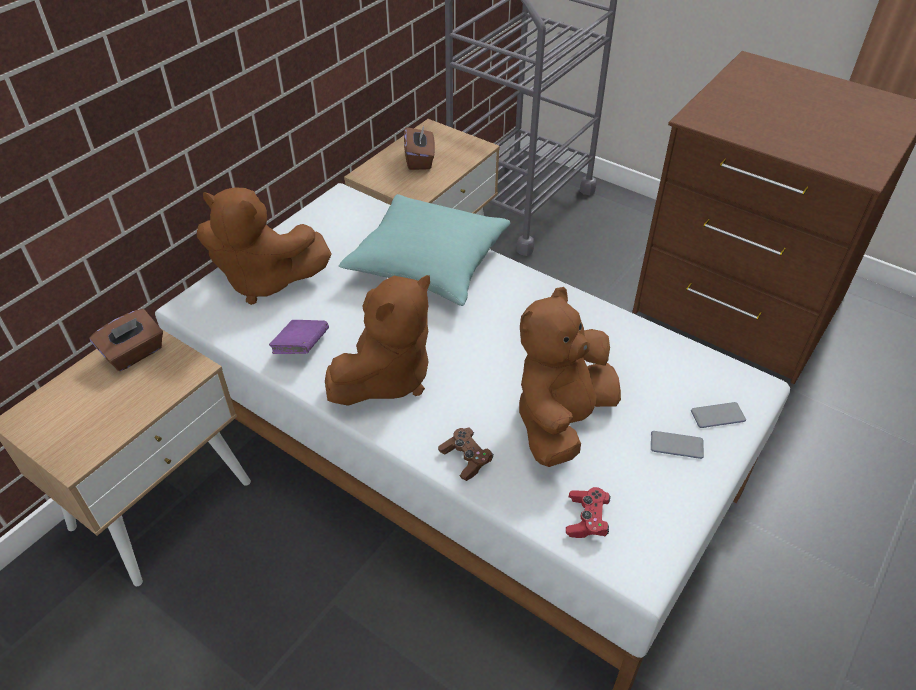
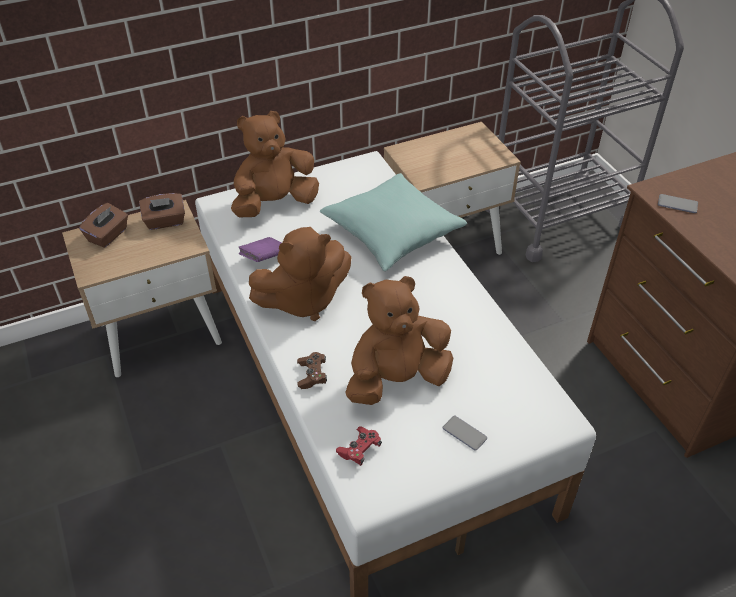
camera: 30 degrees right, 0 degrees up
(265, 280) = (275, 203): brown plush toy -> brown plush toy turned 105 degrees clockwise
(420, 160) = (449, 152): brown tissue box -> brown tissue box (108, 235)
(717, 416) = (514, 428): phone -> phone (677, 204)

